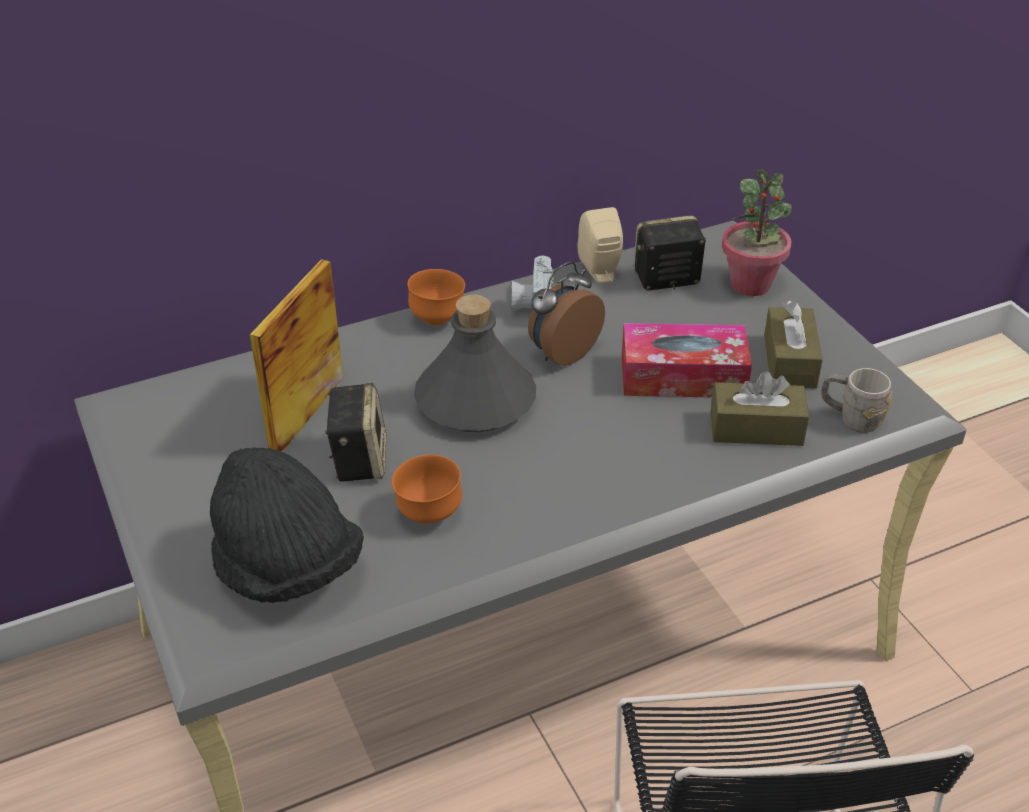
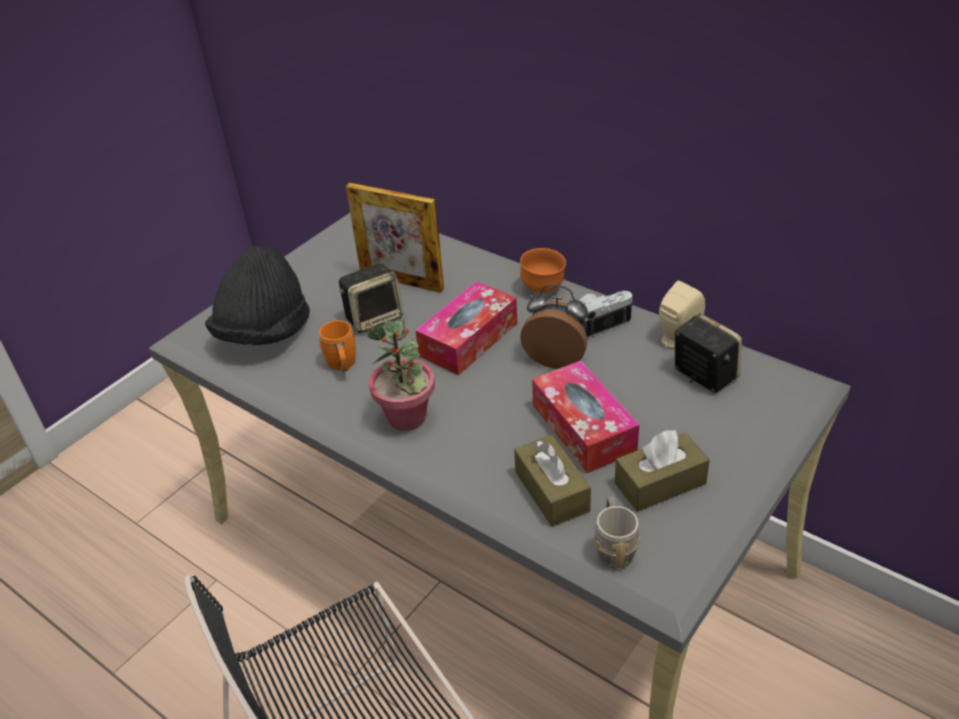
camera: 65 degrees right, 0 degrees up
(307, 414) = (401, 281): picture frame -> picture frame turned 150 degrees counterclockwise
(428, 514) = (343, 366): orange bowl -> orange mug
(474, 400) = (469, 339): grey bottle -> tissue box
(750, 284) = (749, 424): potted plant -> potted plant (407, 417)

